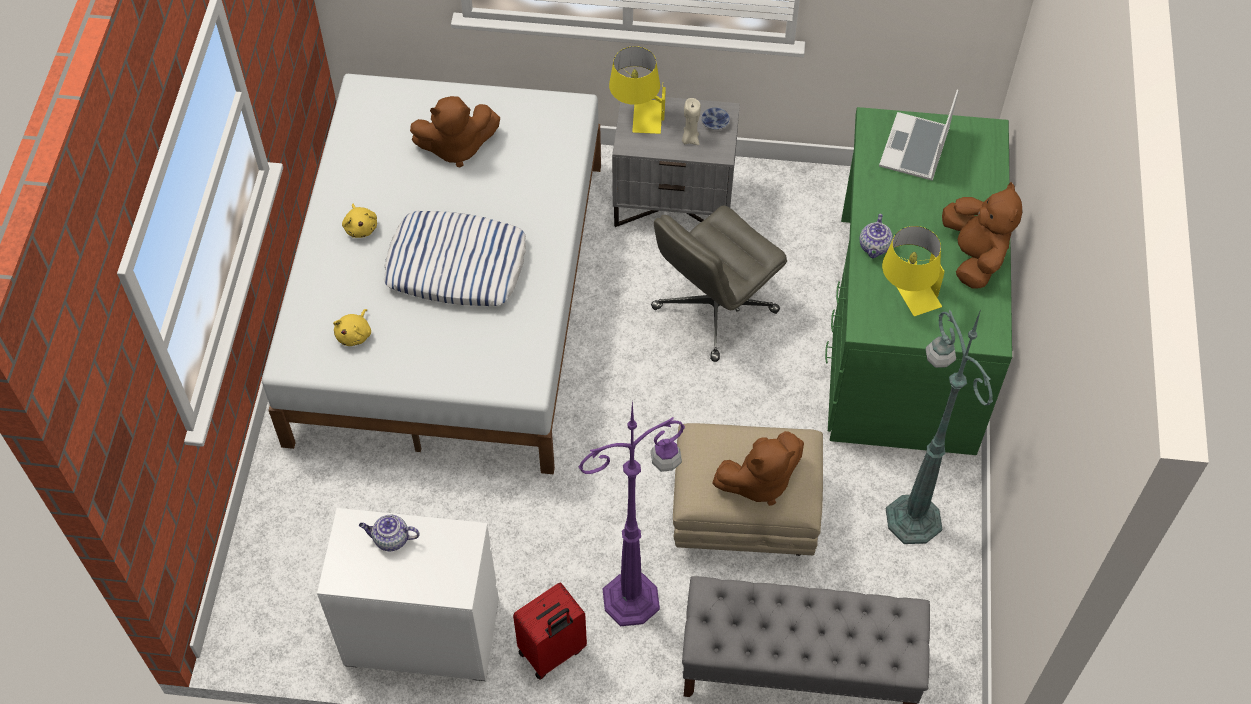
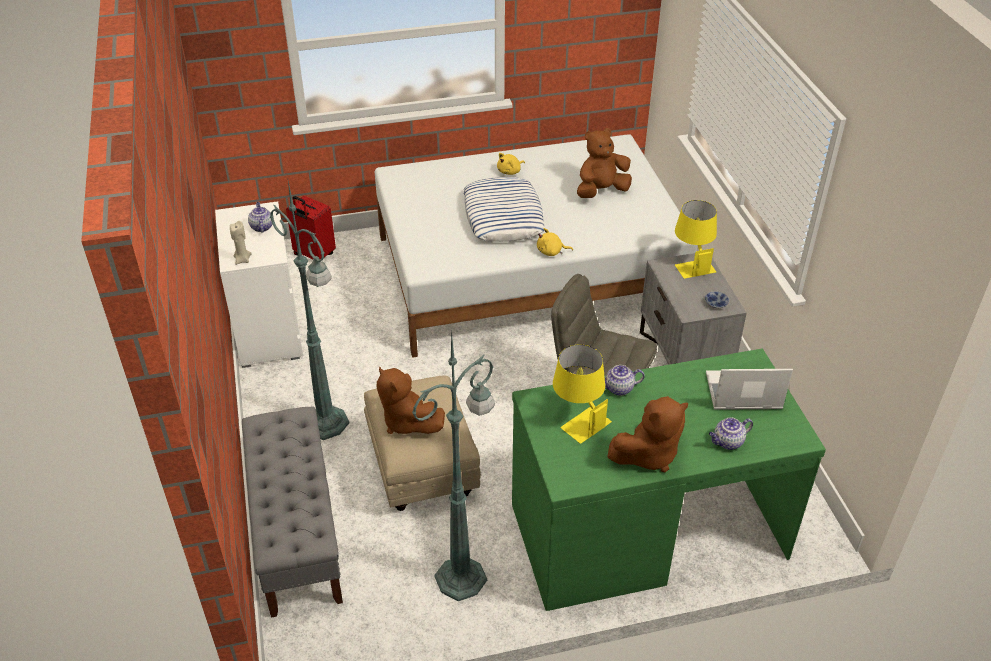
camera: 70 degrees right, 15 degrees down
(355, 334) = (426, 191): yellow plush toy -> yellow plush toy (551, 252)
(456, 147) = (601, 191): brown plush toy -> brown plush toy turned 90 degrees clockwise
(552, 652) = (272, 394): red suitcase -> red suitcase (313, 255)
(634, 598) = (327, 424): purple floor lamp -> green floor lamp
(690, 139) = (690, 294): beige candle -> beige candle (242, 260)
(978, 188) = (727, 442): none -> teapot

